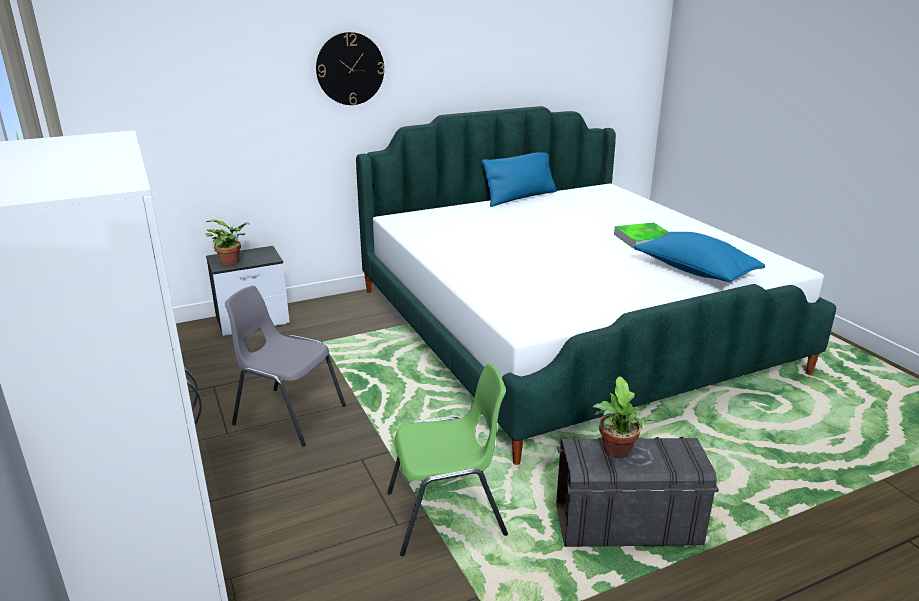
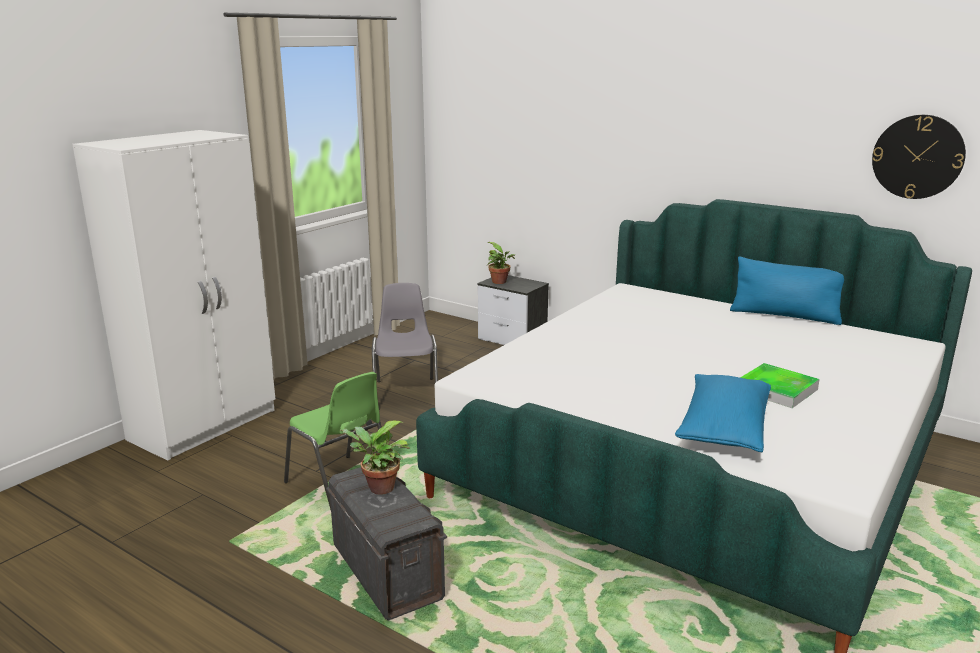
camera: 60 degrees right, 5 degrees down
(350, 69) = (636, 137): wall clock -> wall clock (917, 157)

